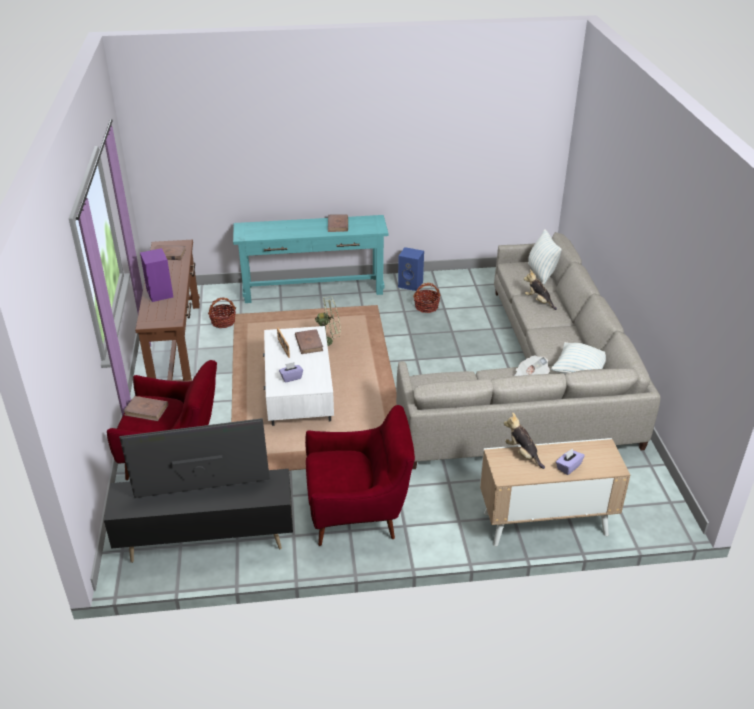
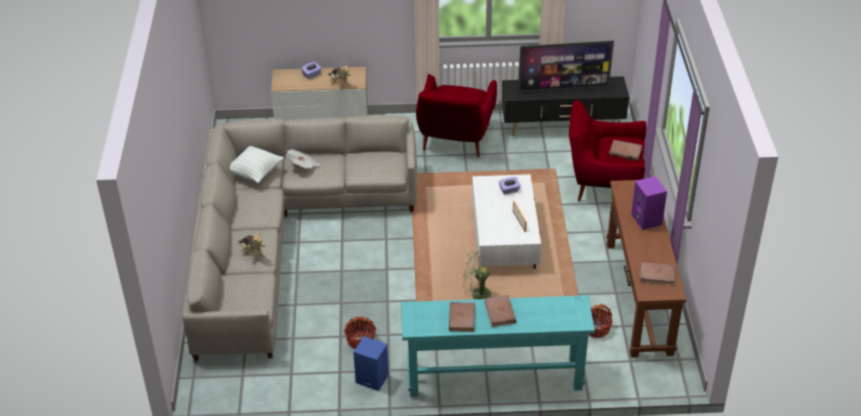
camera: 175 degrees left, 5 degrees up
(309, 343) = (494, 225): brown book -> brown book (500, 312)
(358, 513) = (455, 140): red armchair -> red armchair turned 75 degrees counterclockwise
(541, 273) = (229, 294): pillow -> none

